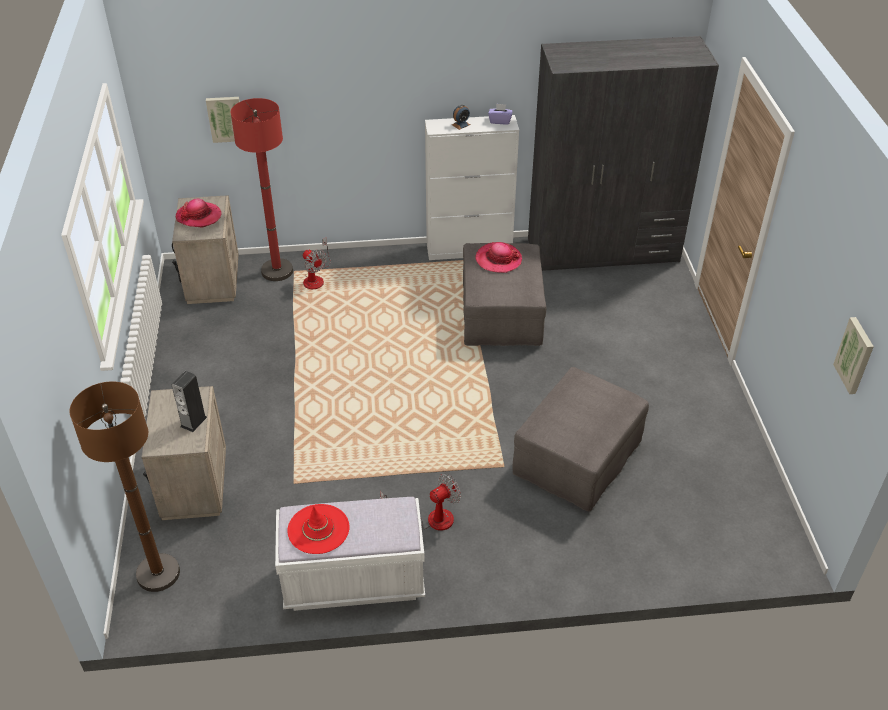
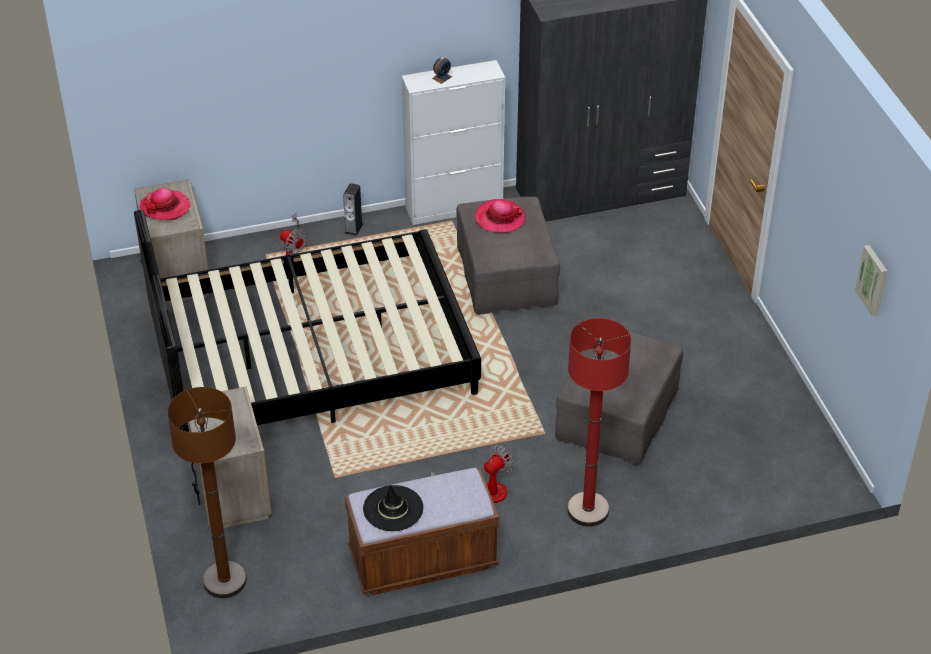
camera: 10 degrees left, 0 degrees up
(193, 421) = (239, 423): speaker -> speaker (353, 228)
(225, 118) = (188, 98): picture -> none
(277, 271) = (246, 256): red floor lamp -> red floor lamp (588, 510)
(306, 365) = (311, 356): none -> black bed
(318, 529) = (393, 509): red hat -> black hat
(353, 580) = (422, 560): white bench -> brown bench
(500, 121) = (482, 69): purple tissue box -> none

